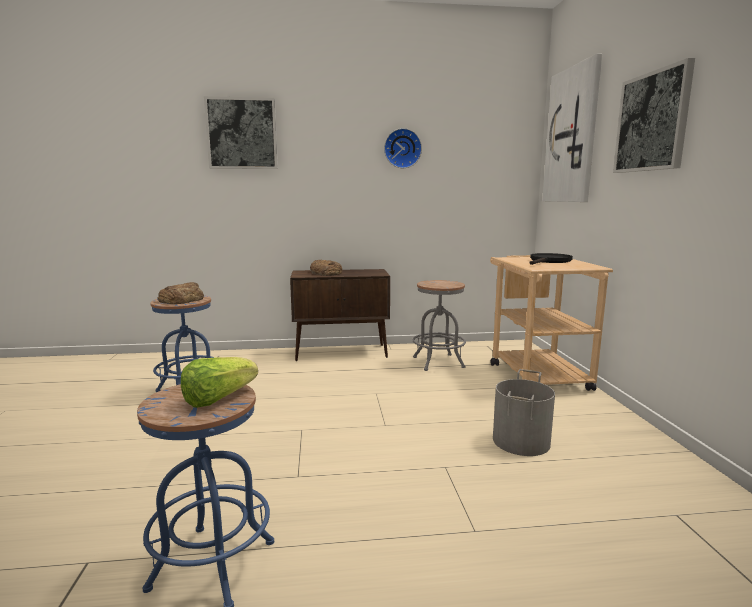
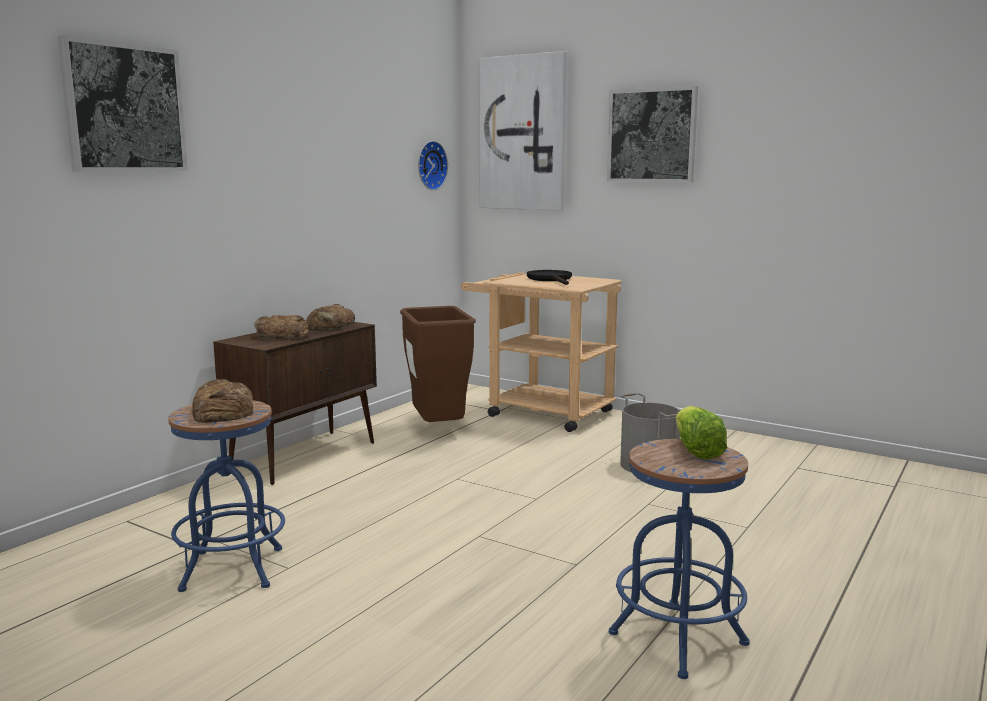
camera: 50 degrees left, 0 degrees up
(367, 272) = (331, 325): none -> bread
(402, 148) = (335, 139): wall clock -> wall clock (430, 165)
(438, 362) = (438, 430): grey stool -> brown trash can

